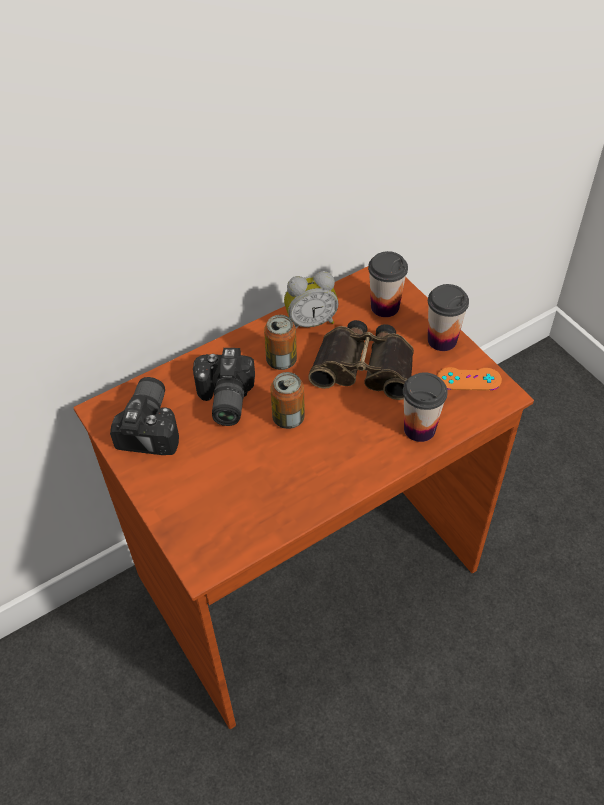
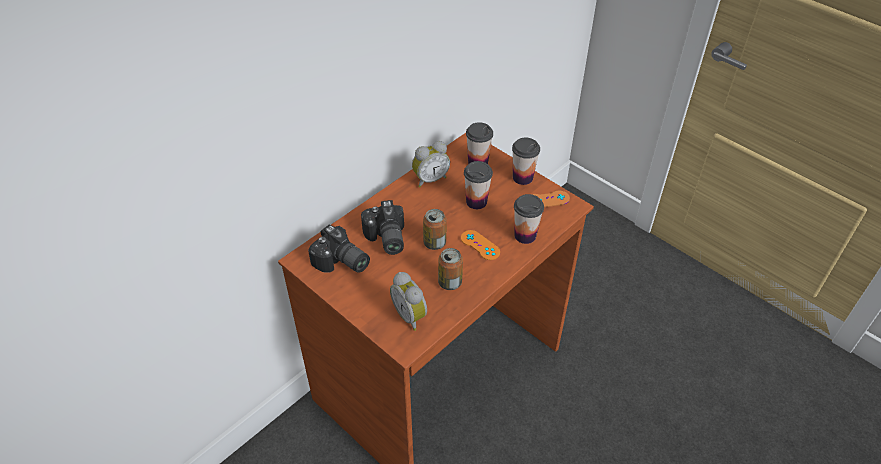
camera: 15 degrees left, 5 degrees down
(153, 425) = (341, 263): camera -> camera turned 135 degrees clockwise
(224, 520) = (411, 315): none -> alarm clock
(281, 360) = (418, 207): can -> can (450, 282)
(351, 432) = (480, 245): none -> orange game controller
(365, 366) = (476, 202): binoculars -> cup

